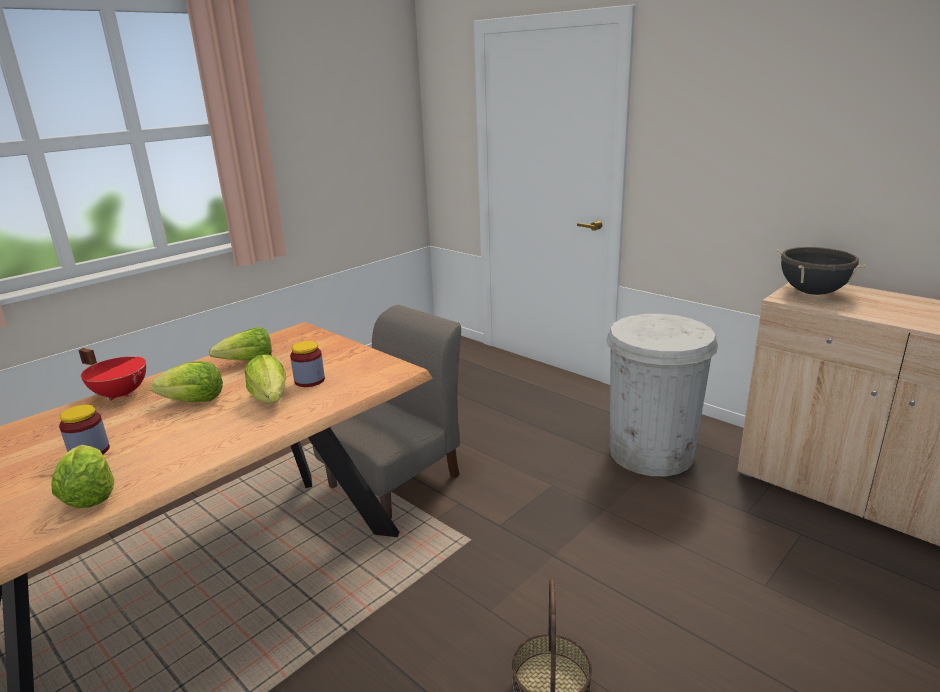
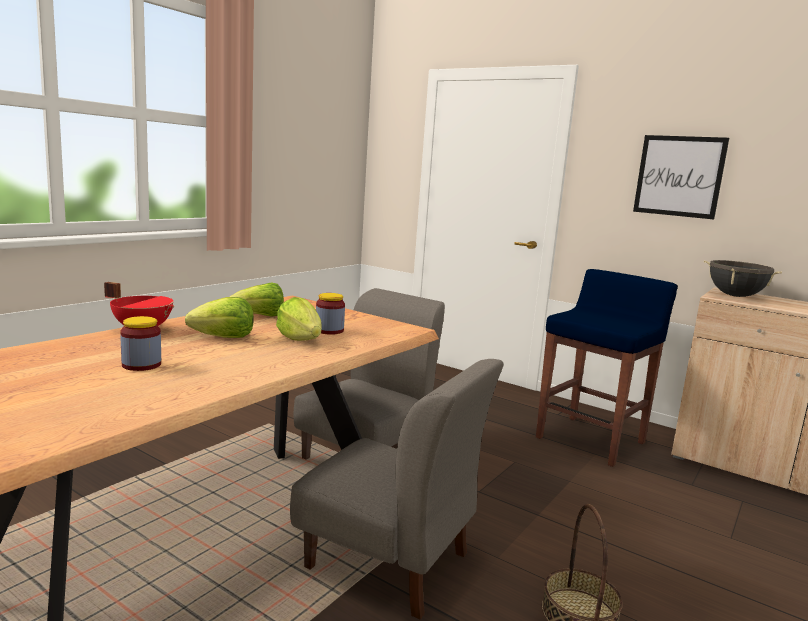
camera: 10 degrees left, 10 degrees down
(90, 495) = (167, 392): lettuce -> none
(376, 614) = (389, 561): none -> grey chair
(651, 452) = (591, 440): white trash can -> blue stool
(755, 141) = (679, 176): none -> picture

